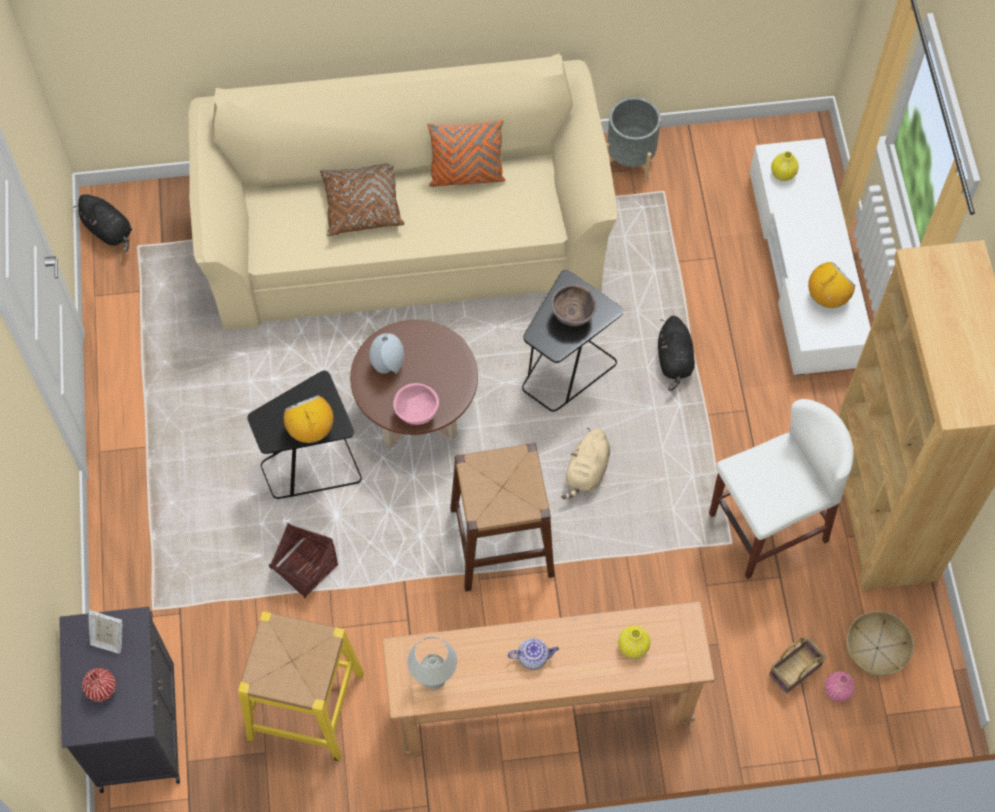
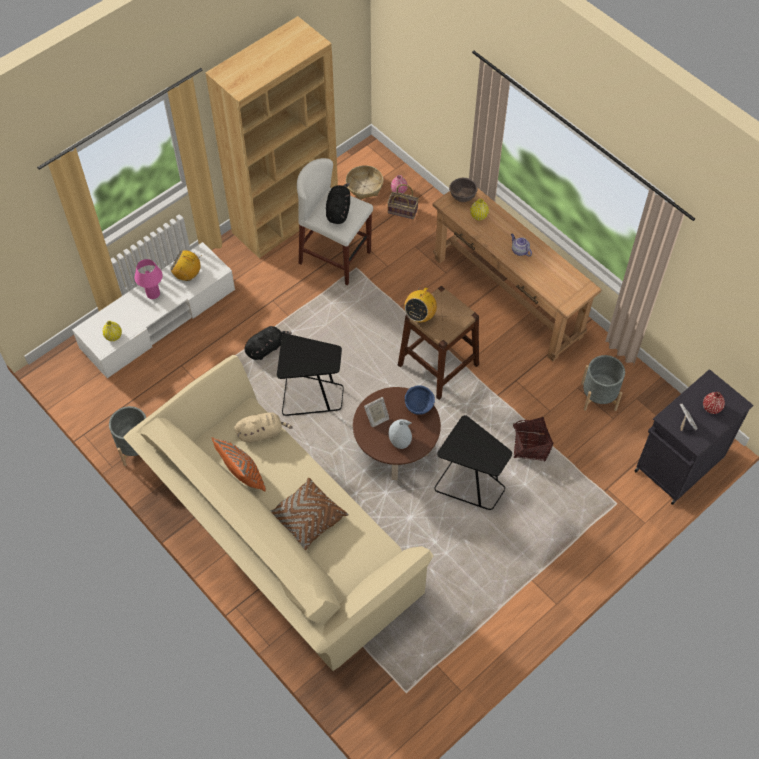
camera: 125 degrees left, 5 degrees down
(109, 231) = (408, 720): black plush toy -> black plush toy (338, 211)
(306, 705) = (598, 396): yellow stool -> grey planter
(311, 430) = (479, 437): radio -> radio (420, 315)
(417, 413) = (419, 407): pink bowl -> blue bowl
(434, 678) = (566, 283): white table lamp -> none
(438, 359) = (376, 418): none -> picture frame
(572, 316) = (306, 355): brown bowl -> brown bowl (462, 198)
(586, 472) = (367, 350): beige plush toy -> beige plush toy (262, 433)
(821, 245) = (153, 294): none -> pink table lamp

